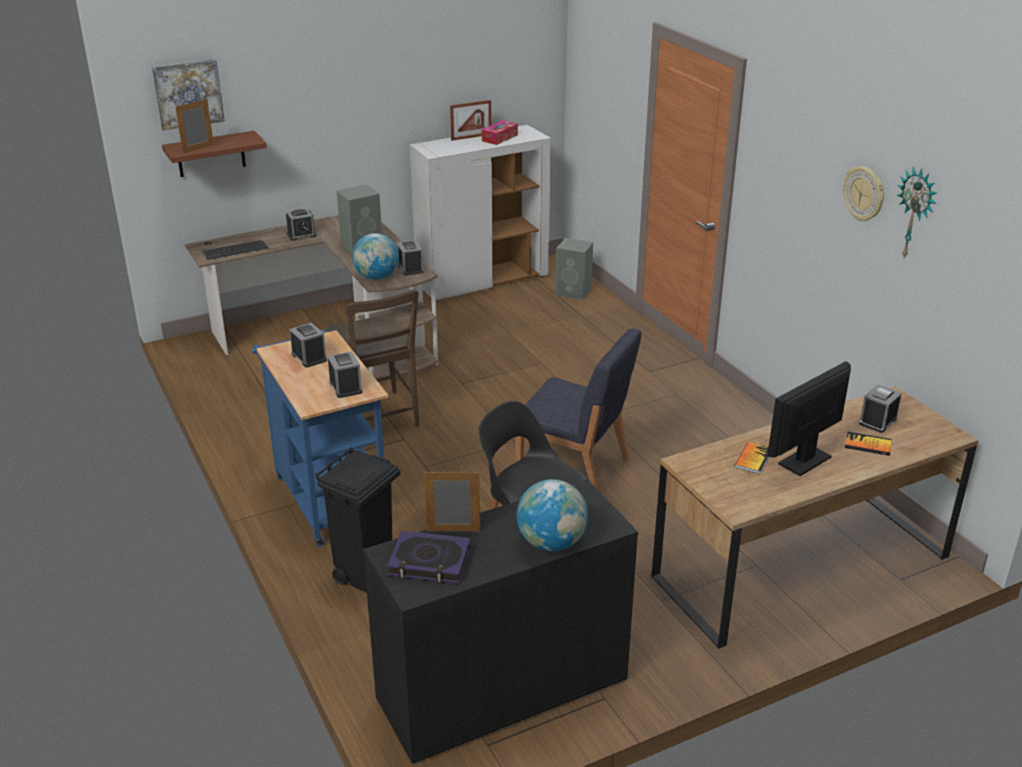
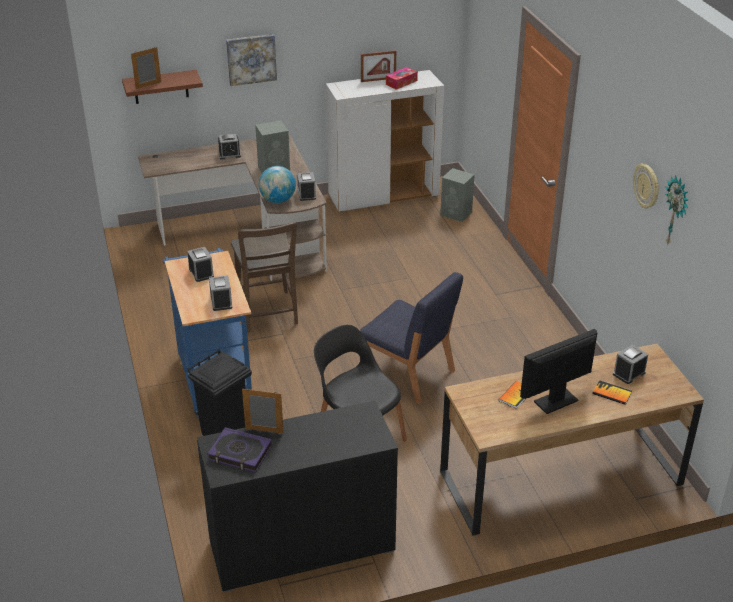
camera: 10 degrees right, 5 degrees up
(188, 94) = (144, 40): picture -> picture (251, 59)
(235, 250) = (175, 164): keyboard -> none
(551, 543) = (331, 449): globe -> none

